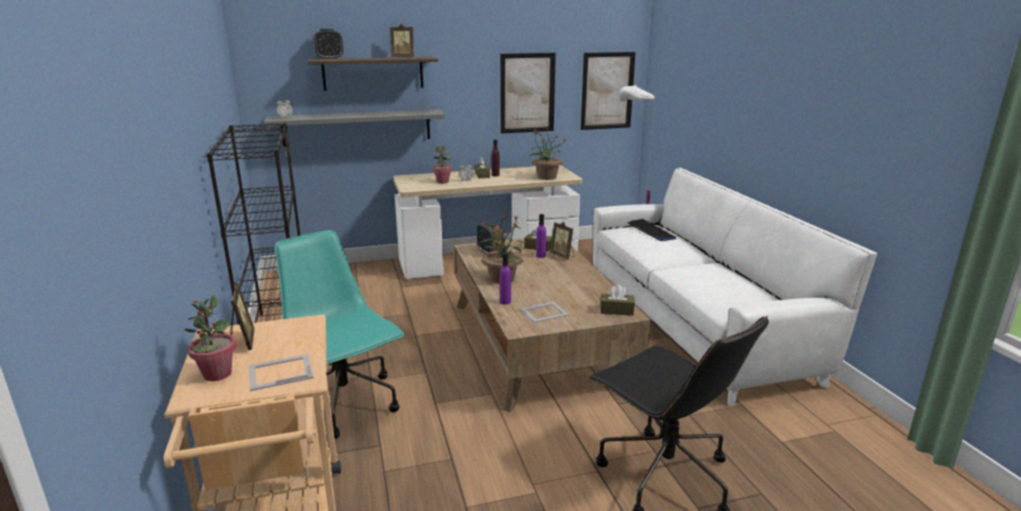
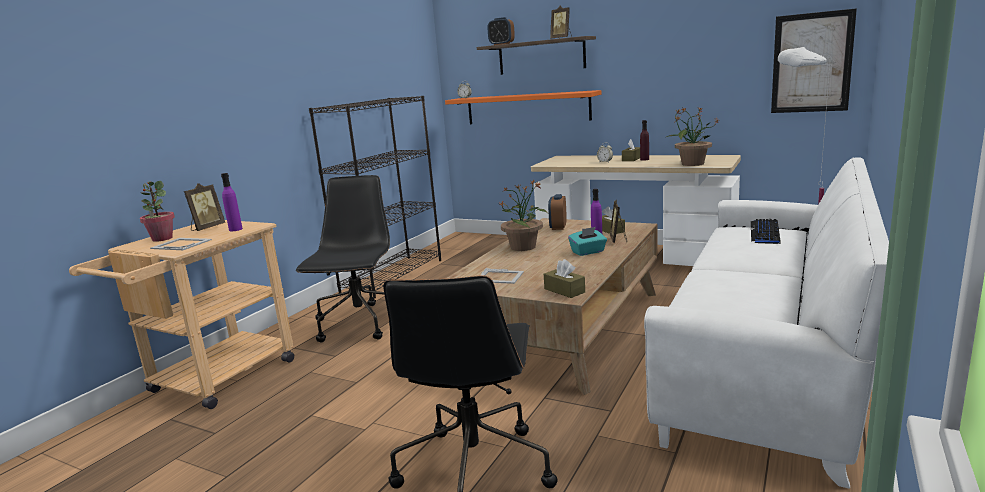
camera: 45 degrees right, 5 degrees down
(345, 404) = (360, 324): turquoise office chair -> black office chair
(357, 127) = (527, 108): grey shelf -> orange shelf
(443, 182) = (582, 161): potted plant -> none
(505, 302) = (487, 263): purple bottle -> purple bottle (235, 229)
(527, 93) = (700, 70): picture -> none
(563, 272) = (588, 252): none -> turquoise tissue box

